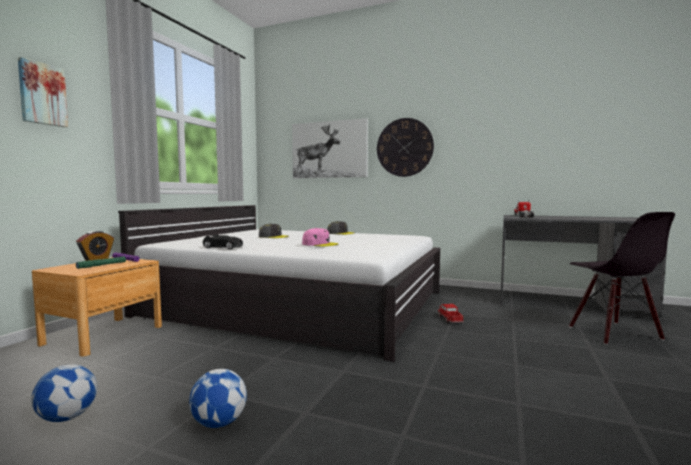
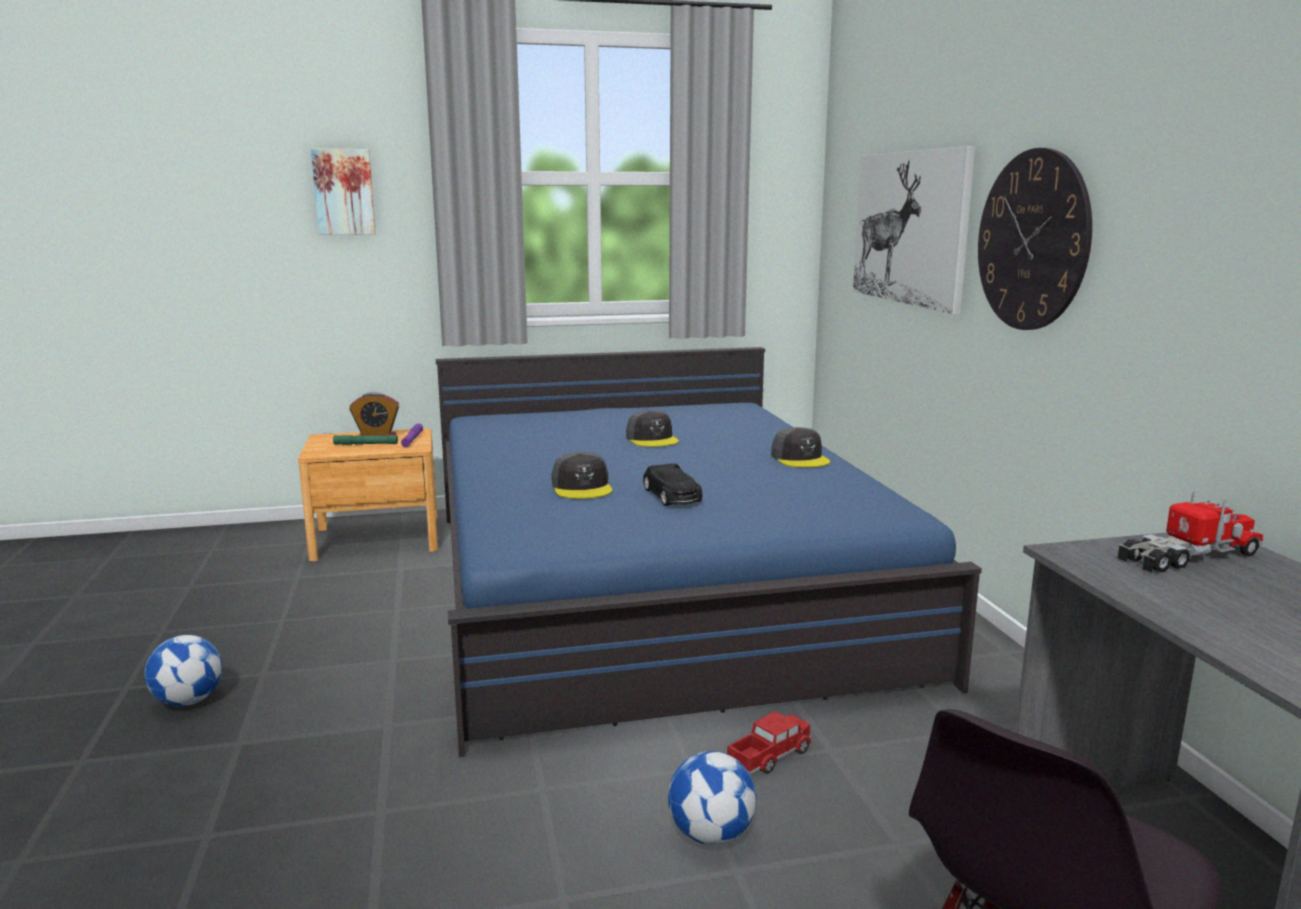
camera: 55 degrees right, 10 degrees up
(67, 417) = (169, 624): football -> football (711, 834)
(223, 247) = (479, 453): black toy car -> black toy car (672, 496)
(298, 303) = (652, 586): white bed -> blue bed
(320, 244) = (582, 487): pink cap -> grey cap

